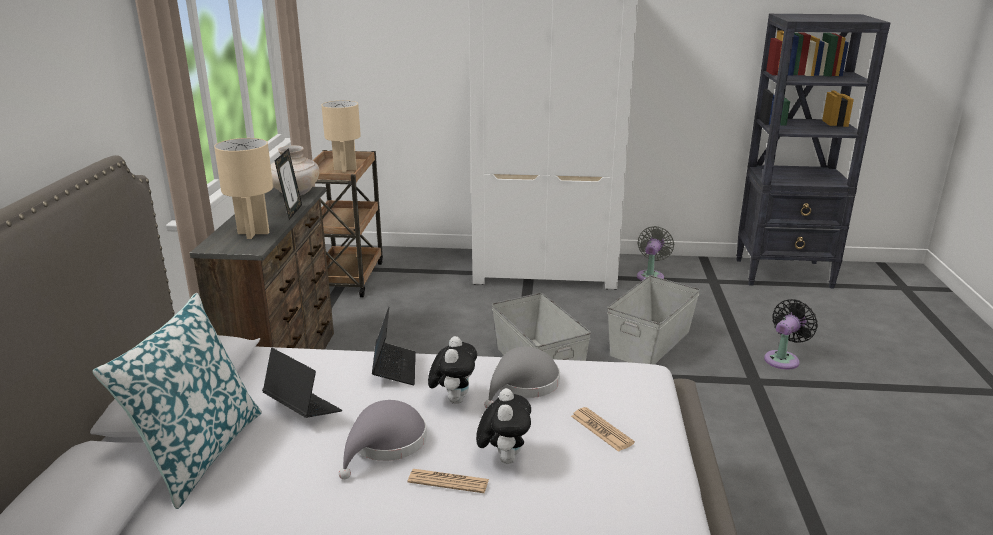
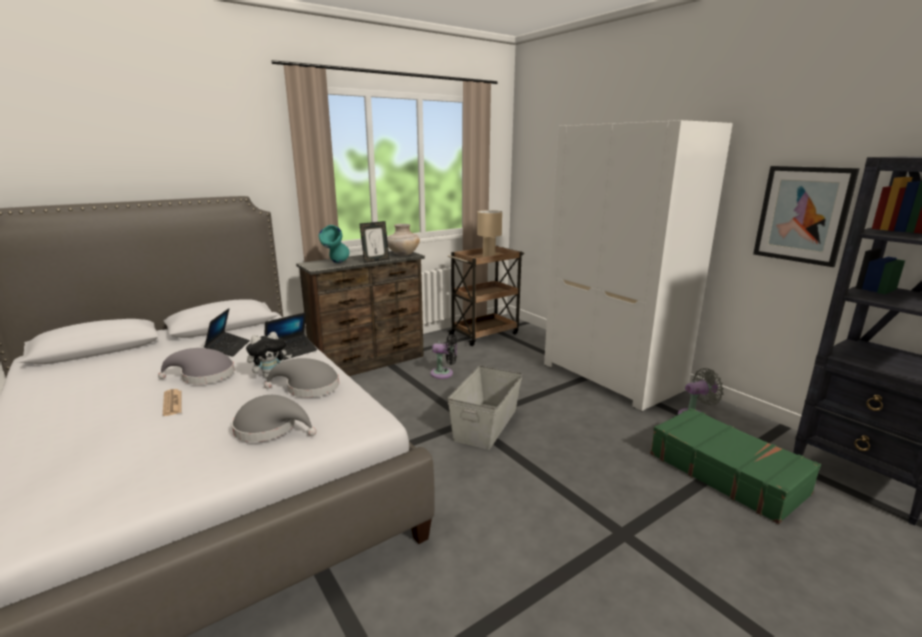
camera: 50 degrees right, 5 degrees down
(199, 453) = (170, 345): pillow -> none
(254, 233) = (336, 263): beige table lamp -> turquoise vase
(504, 458) = (212, 410): plush toy -> none
(601, 430) = (270, 428): newspaper -> grey hat
(651, 343) = (591, 457): grey storage box -> none
(699, 66) = (802, 214): none -> picture
(730, 307) = (726, 472): none -> green suitcase
(783, 359) = (693, 538): black fan -> black fan (444, 373)

